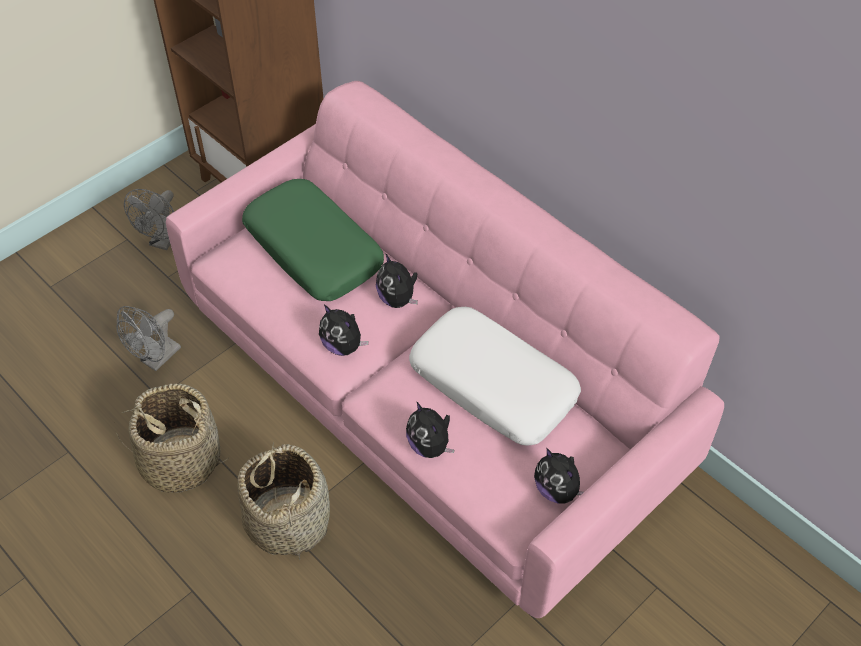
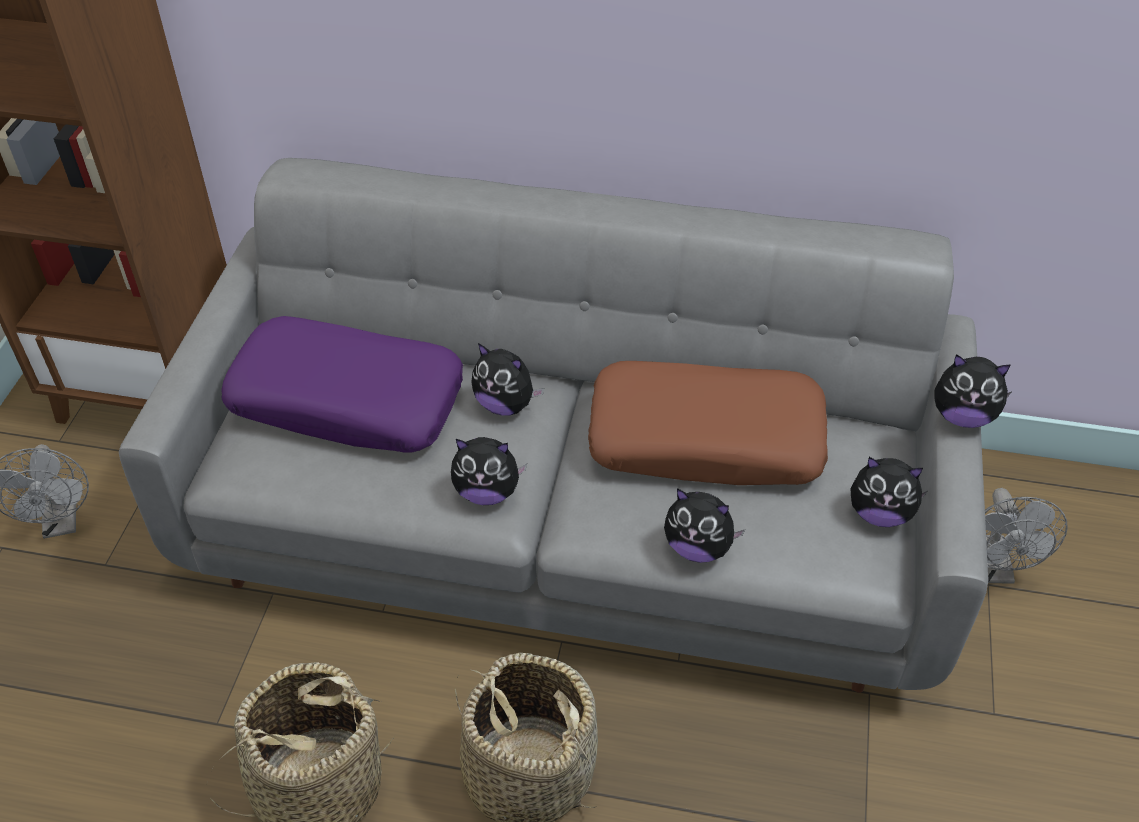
camera: 35 degrees left, 5 degrees down
(156, 359) = (174, 677): grey fan -> grey fan (994, 570)
(314, 250) = (348, 400): green pillow -> purple pillow
(430, 392) = (569, 519): pink sofa -> grey sofa
(494, 385) = (706, 439): white pillow -> brown pillow
(643, 458) = (962, 416): none -> plush toy

